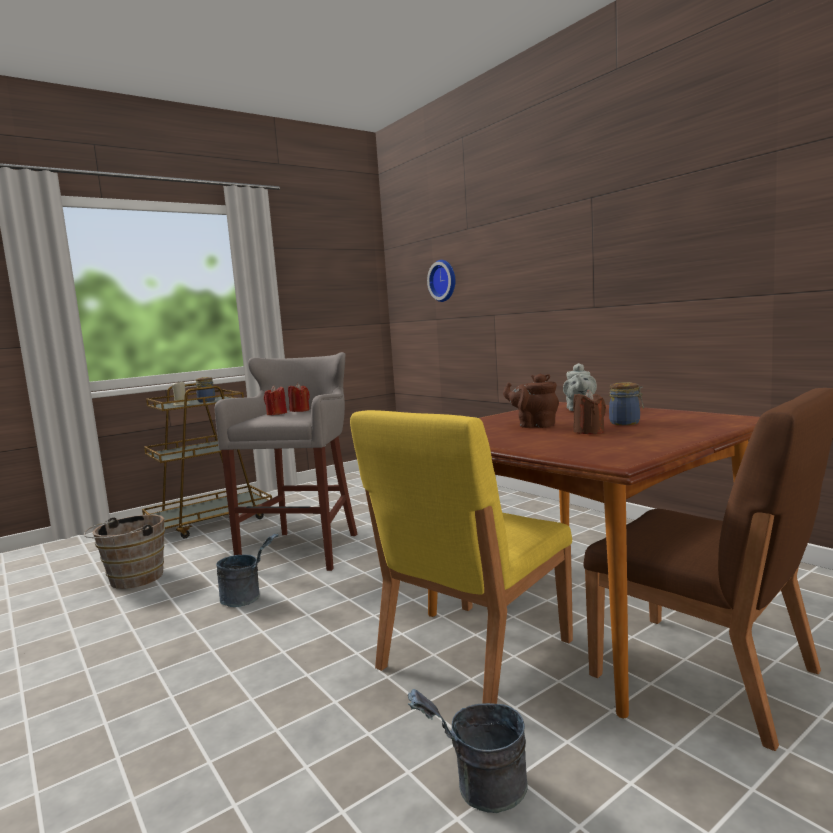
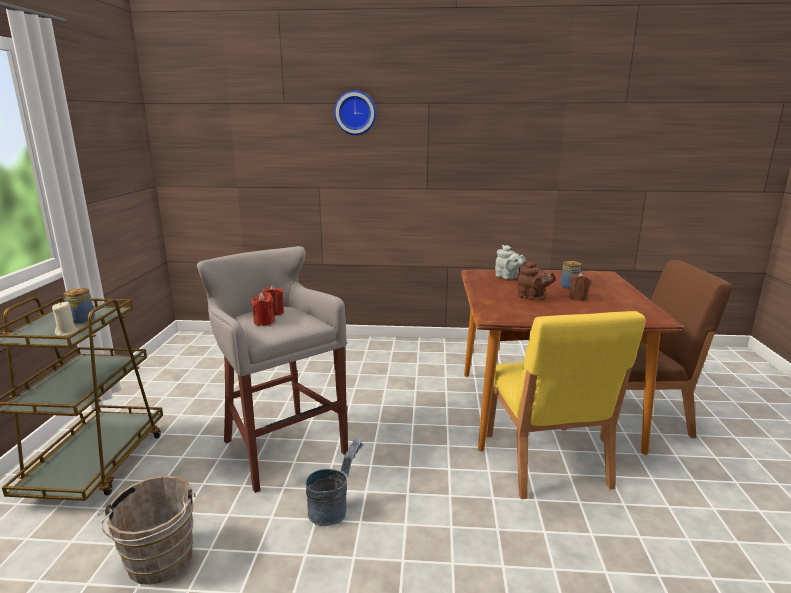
camera: 50 degrees left, 10 degrees up
(444, 280) = (252, 150): wall clock -> wall clock (355, 113)
(479, 790) = (671, 521): grey bucket -> none
(534, 425) = (532, 297): brown teapot -> brown teapot turned 120 degrees counterclockwise

